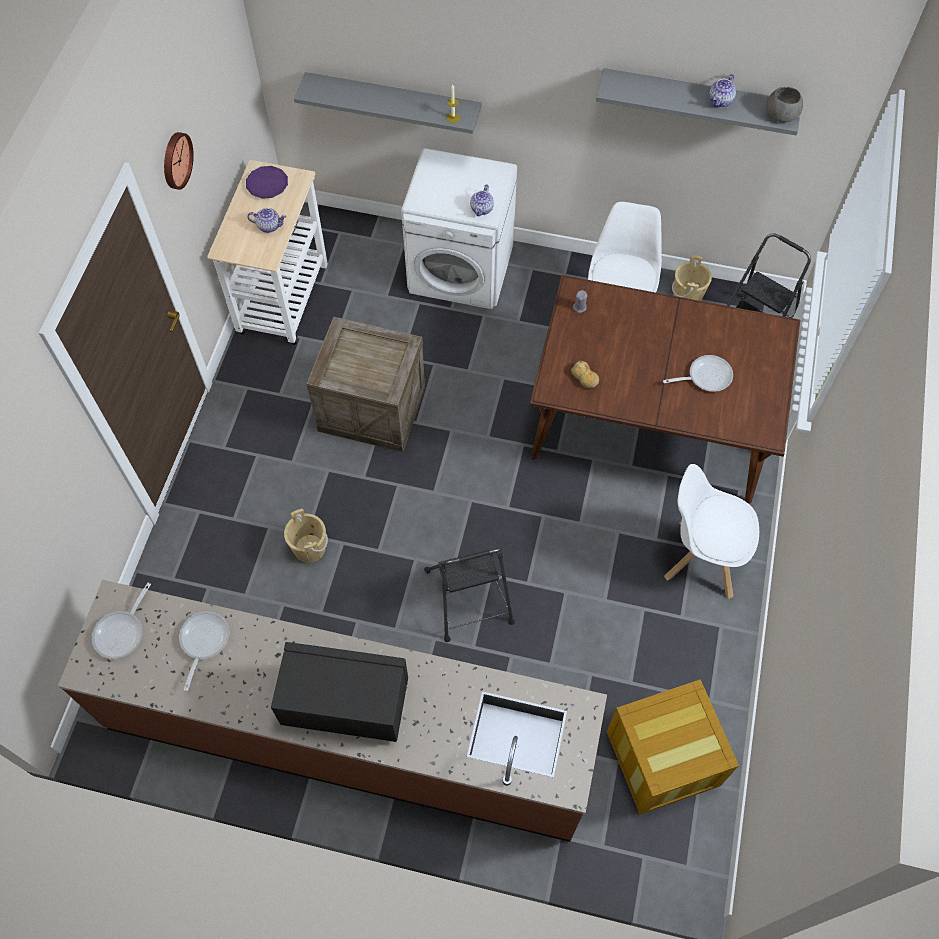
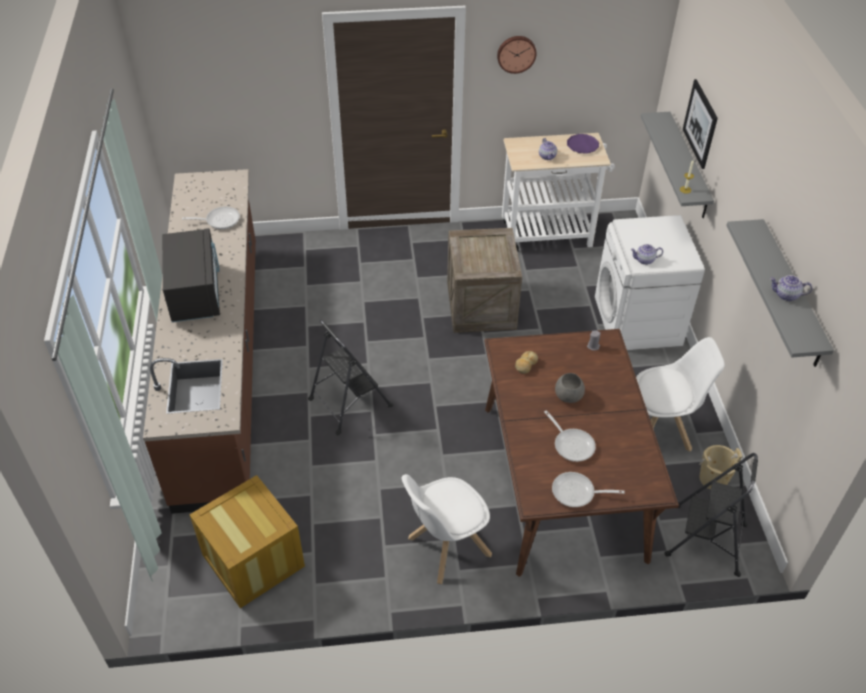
camera: 70 degrees right, 15 degrees down
(122, 632) = (216, 187): frying pan -> frying pan (577, 493)
(309, 548) = (353, 306): beige bucket -> none
(394, 51) = (700, 123): none -> picture
(700, 557) = (446, 548): white chair -> white chair turned 120 degrees counterclockwise
(780, 114) = (803, 338): grey bowl -> grey bowl (568, 395)

